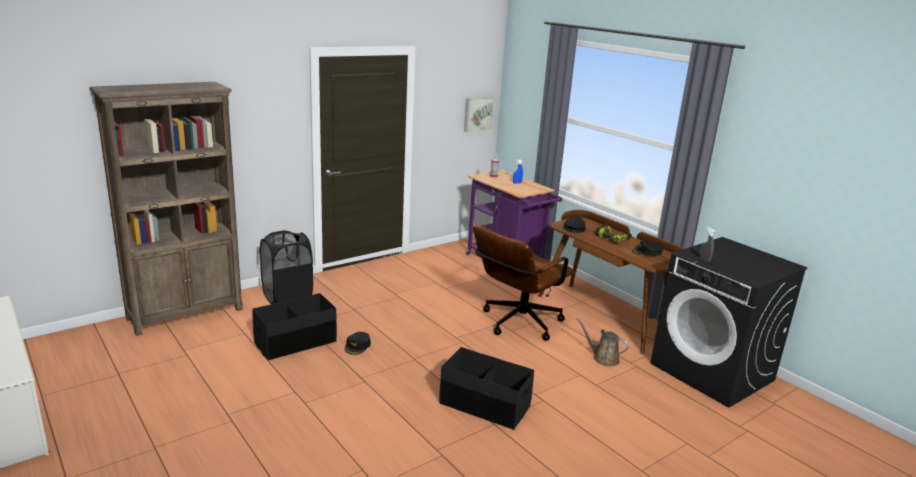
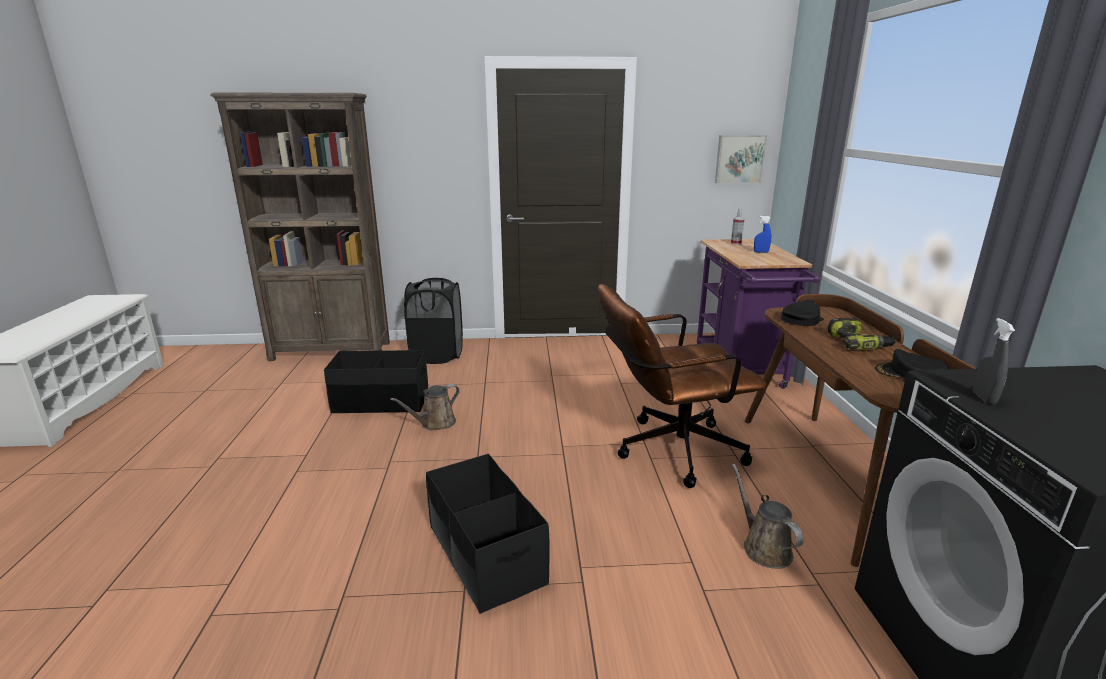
camera: 35 degrees right, 0 degrees up
(357, 346) = (435, 423): black cap -> brown watering can

